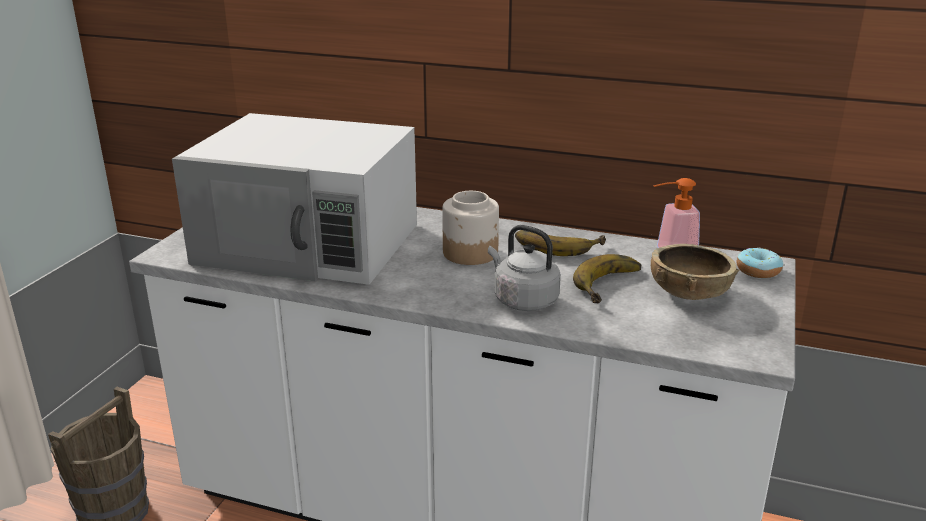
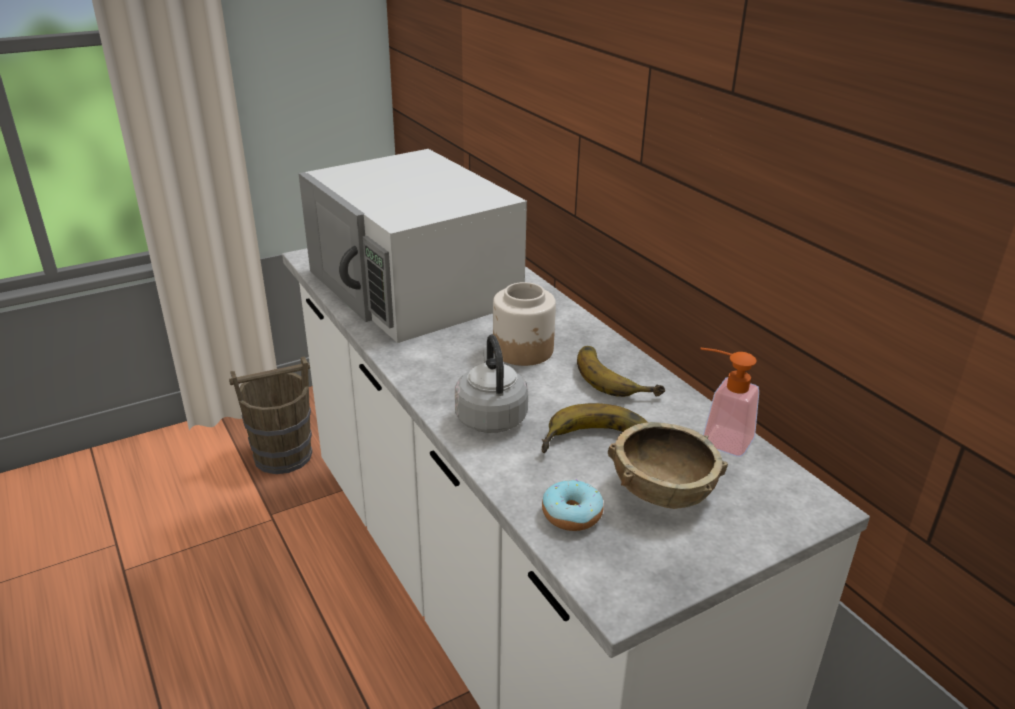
camera: 40 degrees right, 5 degrees up
(758, 271) = (791, 506): donut -> donut (572, 514)

